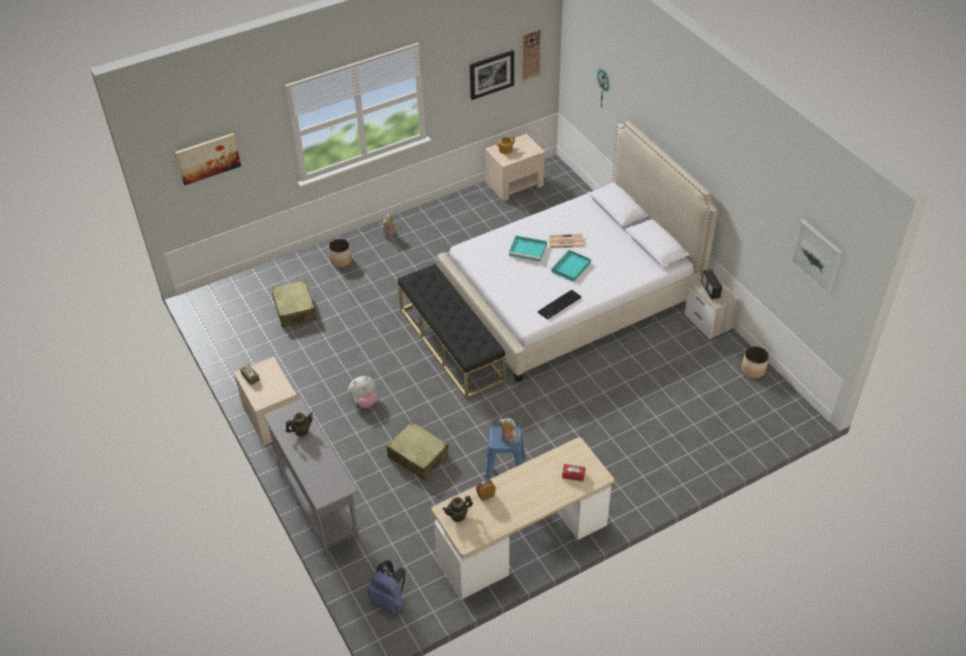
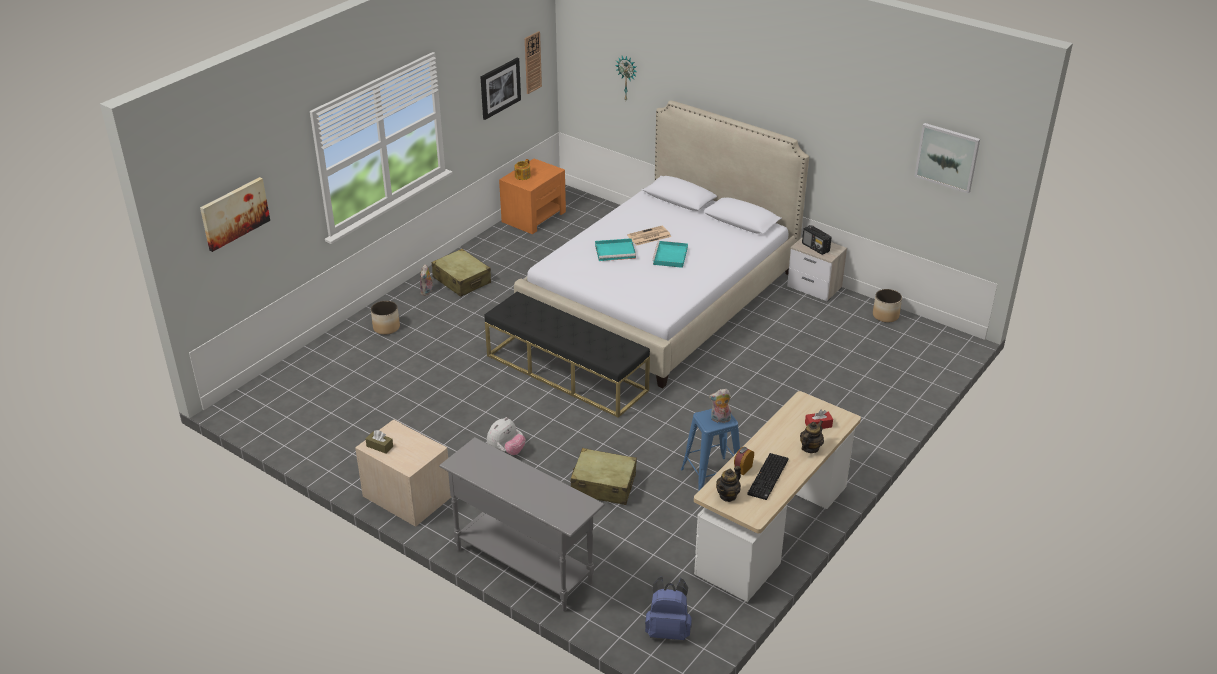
camera: 25 degrees left, 10 degrees down
(294, 309) = (362, 386): beige suitcase -> beige suitcase (461, 280)
(301, 431) = (497, 467): teapot -> teapot (810, 448)
(515, 184) = (534, 216): beige nightstand -> orange nightstand
(559, 305) = (684, 291): keyboard -> keyboard (768, 478)

